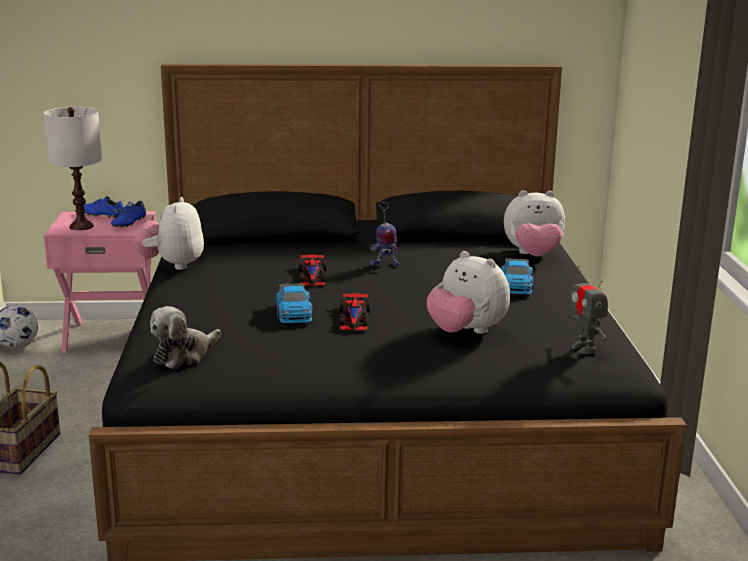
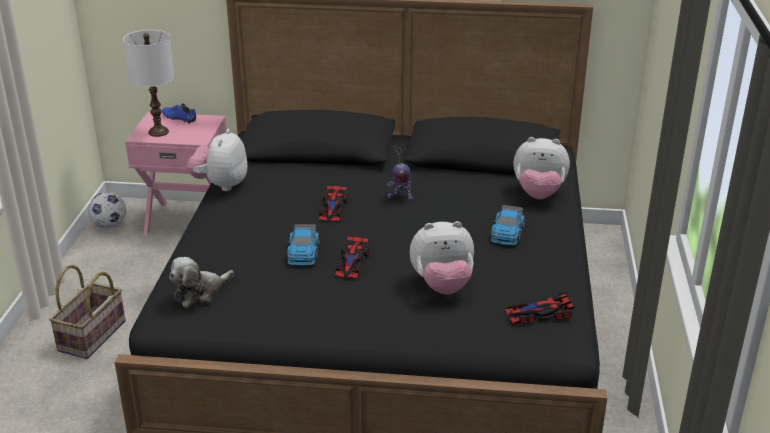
camera: 10 degrees right, 10 degrees up
(129, 223) = (199, 130): blue shoe -> none
(466, 332) = (442, 286): plush toy -> plush toy turned 60 degrees counterclockwise
(584, 348) = (538, 314): toy robot -> toy car

